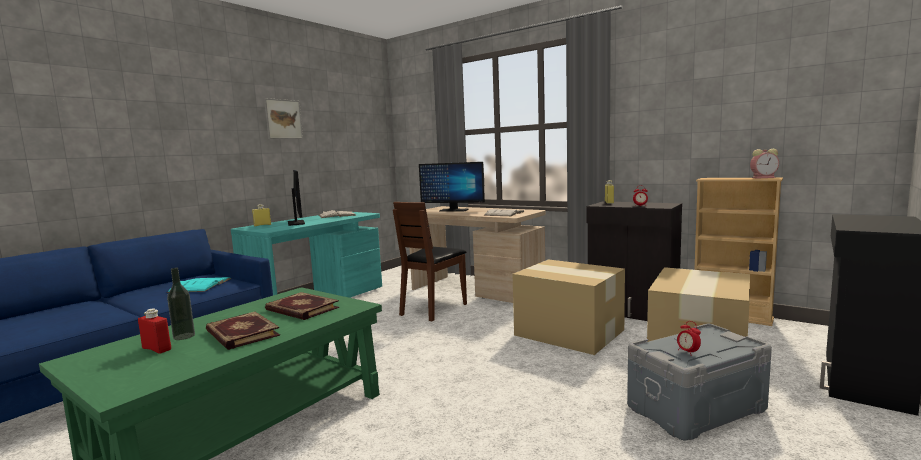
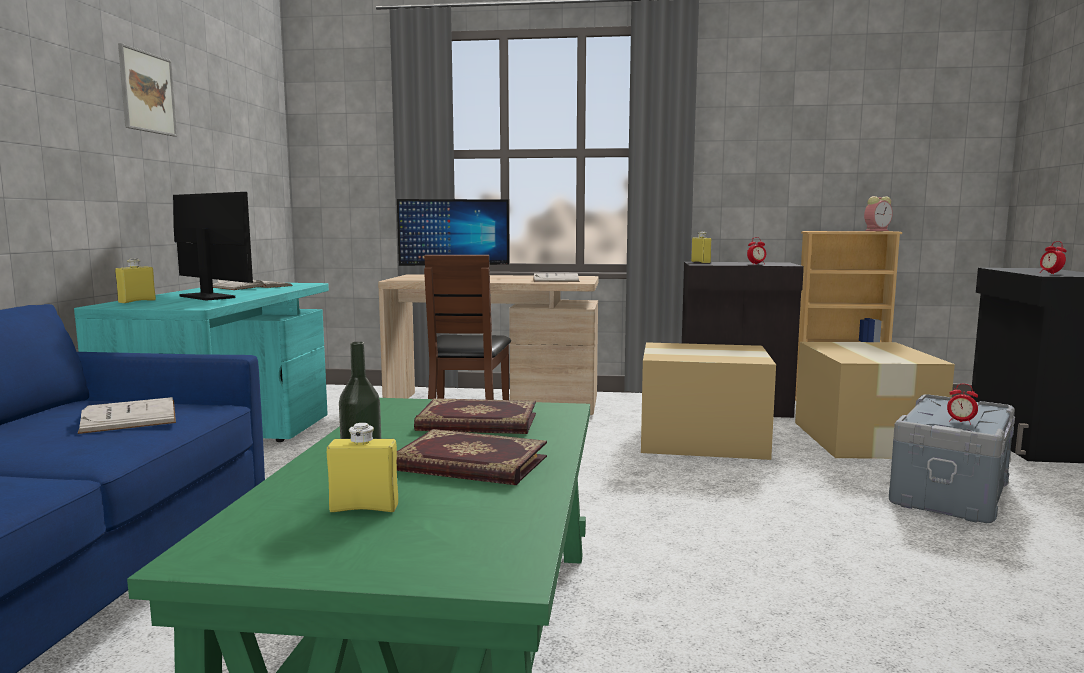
camera: 30 degrees left, 0 degrees up
(156, 349) = (364, 508): red bottle -> yellow bottle
(200, 285) = (130, 416): turquoise book -> white book
(865, 226) = (1051, 273): none -> alarm clock

